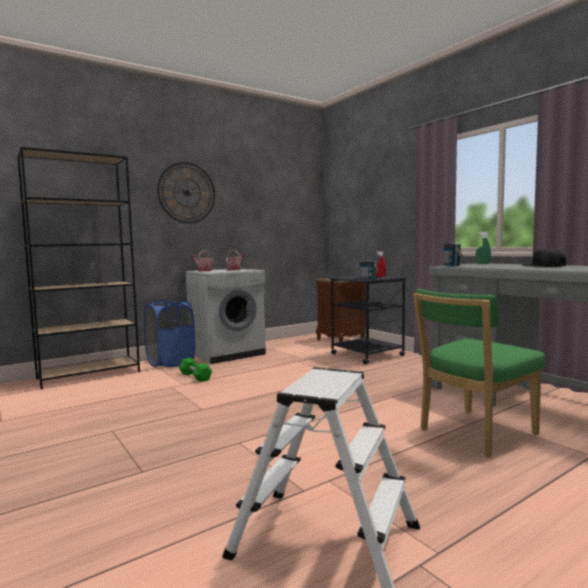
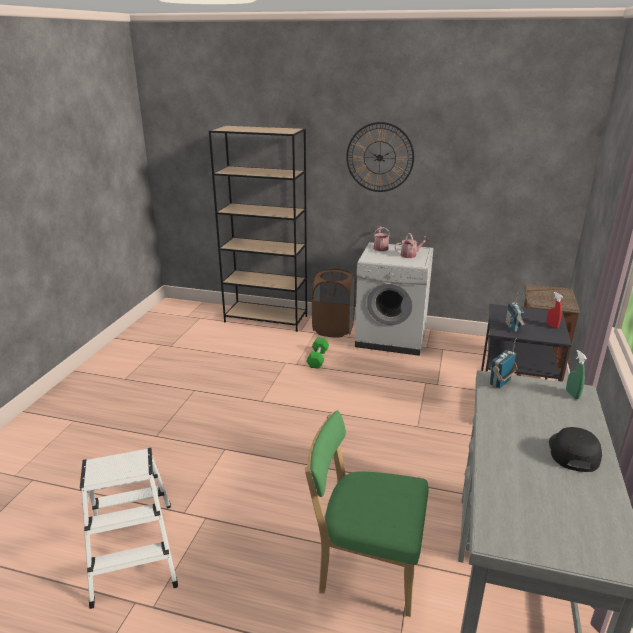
camera: 50 degrees right, 20 degrees up
(170, 362) = (333, 329): blue laundry basket -> brown laundry basket

